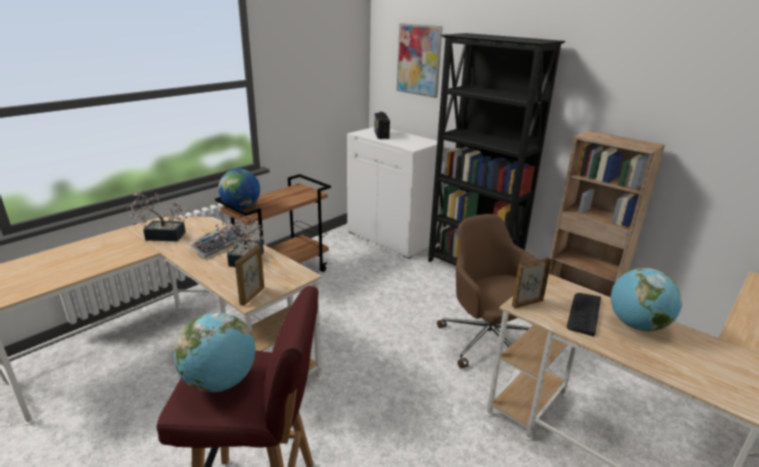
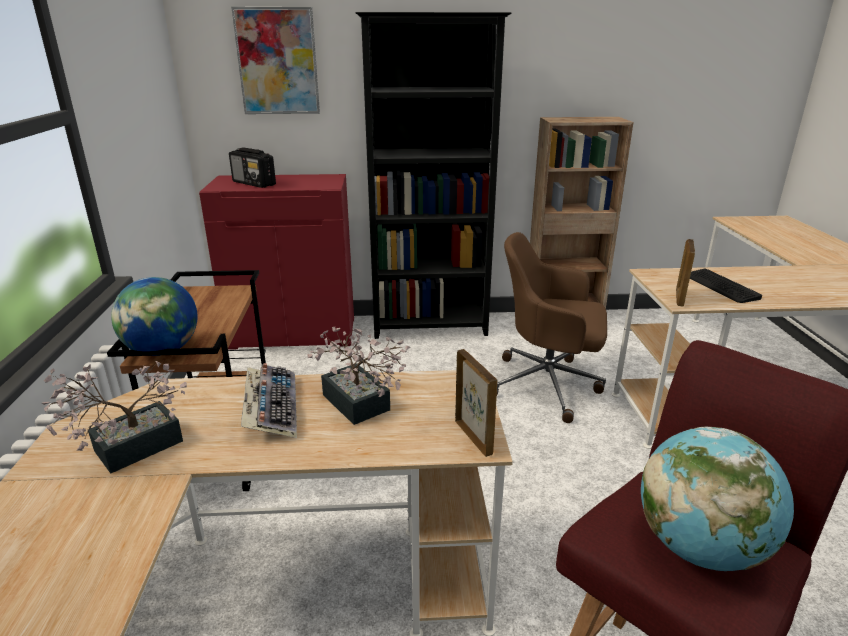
camera: 45 degrees left, 0 degrees up
(391, 238) = (294, 333): white cabinet -> red cabinet
(636, 325) = (757, 279): globe -> none

